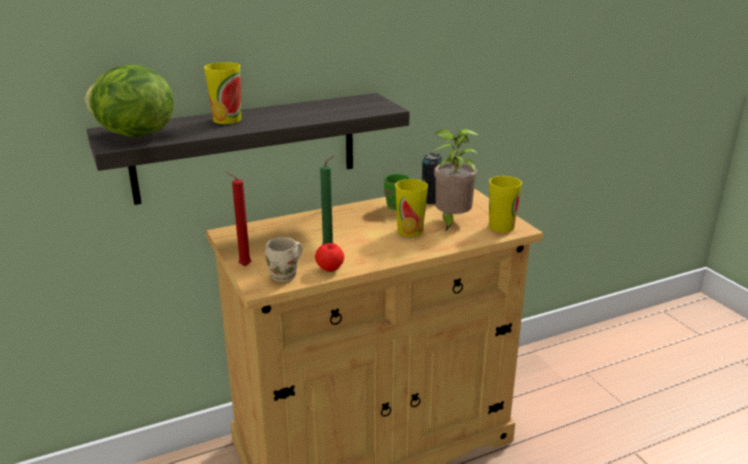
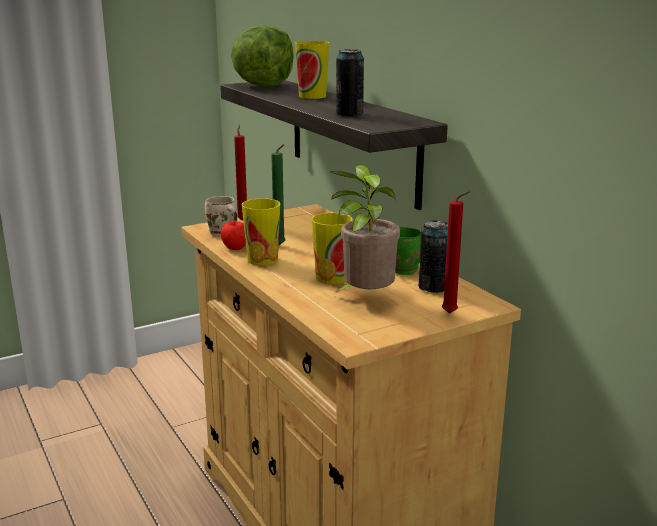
camera: 85 degrees right, 5 degrees down
(329, 112) = (349, 114): none -> can
(475, 199) = (451, 314): none -> red candle
(501, 227) = (356, 328): cup -> cup (262, 260)

